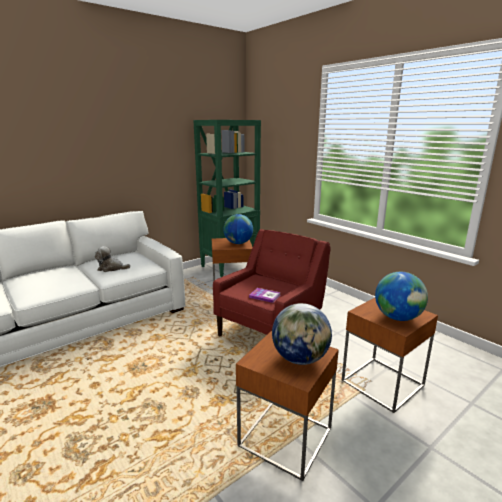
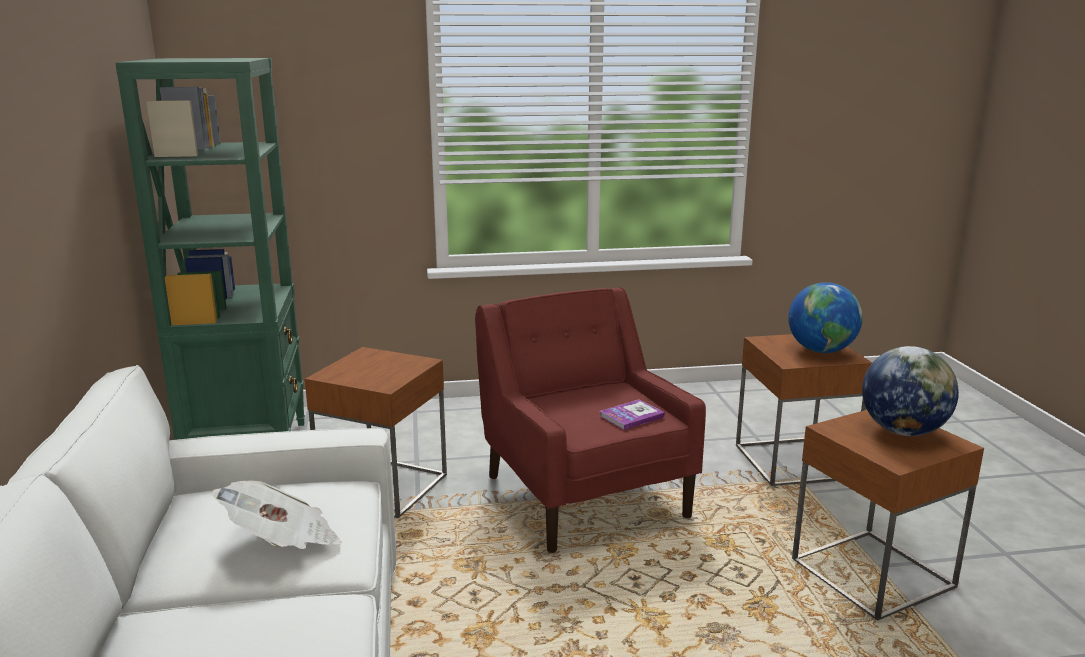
camera: 60 degrees left, 0 degrees up
(111, 268) = (283, 542): plush toy -> newspaper
(238, 243) = (388, 363): globe -> none

